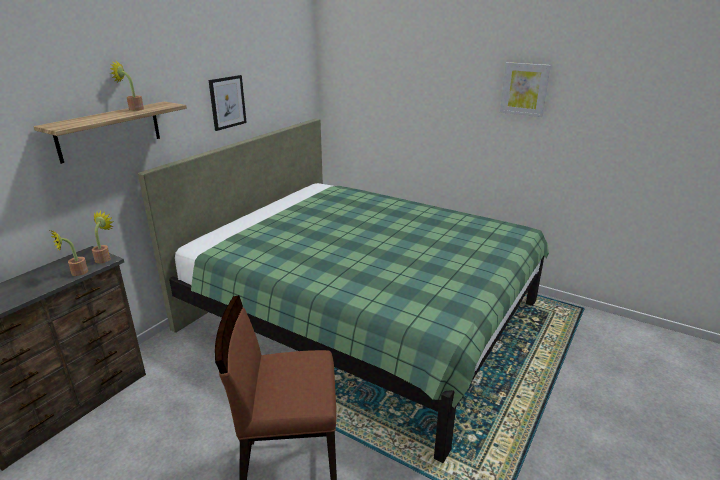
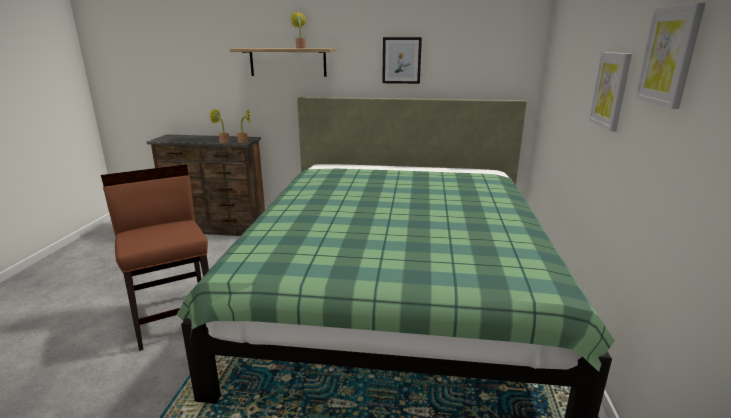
camera: 65 degrees right, 5 degrees down
(459, 107) = (611, 90): none -> picture

